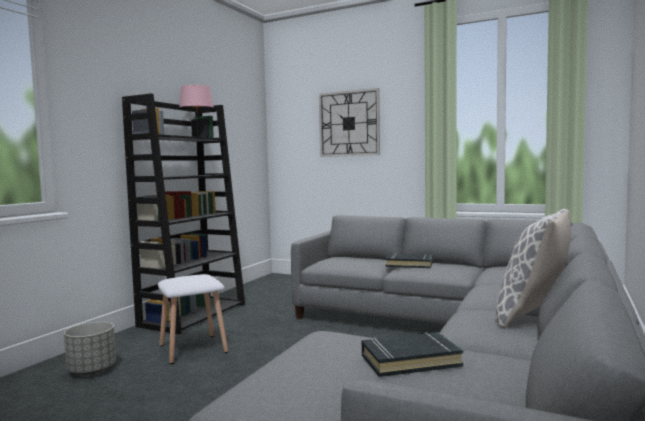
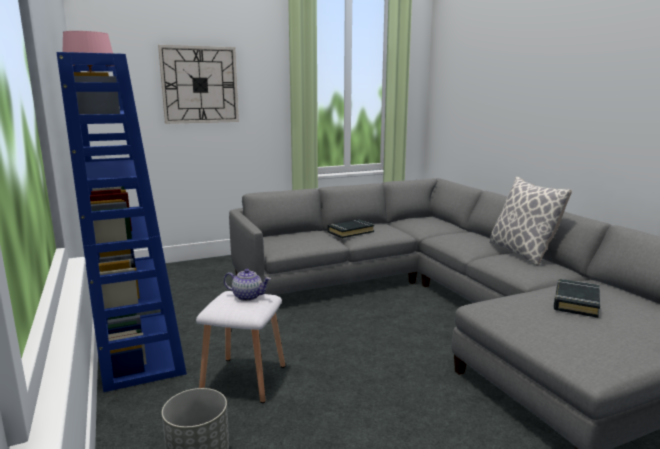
camera: 50 degrees left, 10 degrees up
(193, 314) = (139, 348): black bookcase -> blue bookcase
(199, 277) = (248, 296): none -> teapot

